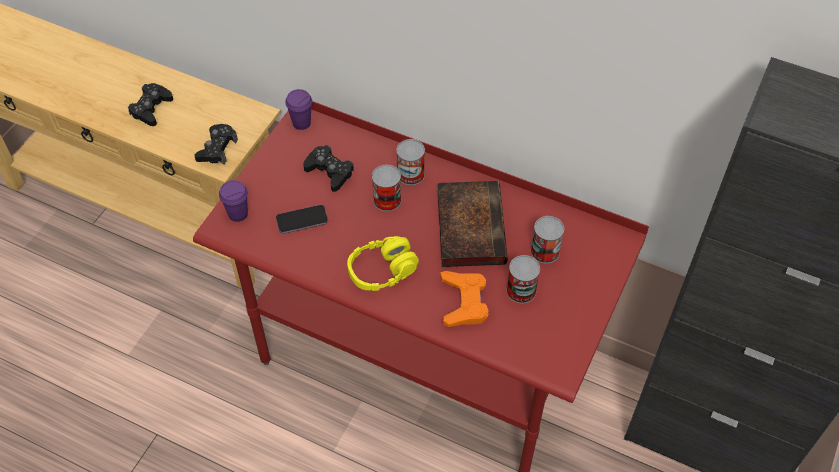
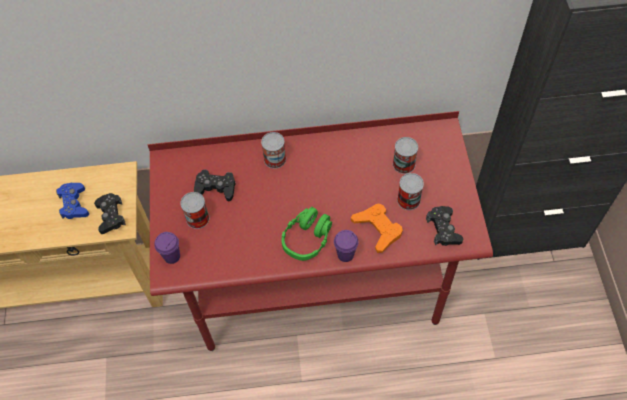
camera: 30 degrees left, 5 degrees up
(151, 108) = (34, 212): black game controller -> black game controller (443, 229)
(192, 120) = (74, 204): none -> blue game controller
(301, 123) = (167, 163): purple cup -> purple cup (345, 254)
(302, 220) = (223, 234): phone -> none
(382, 270) = (307, 238): yellow headphones -> green headphones
(387, 200) = (272, 186): can -> can (197, 218)
(469, 225) = (342, 173): book -> none

